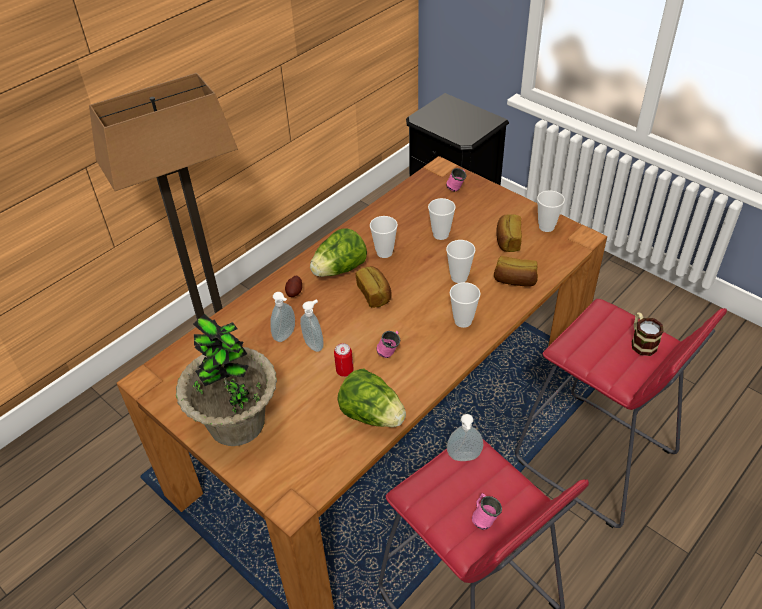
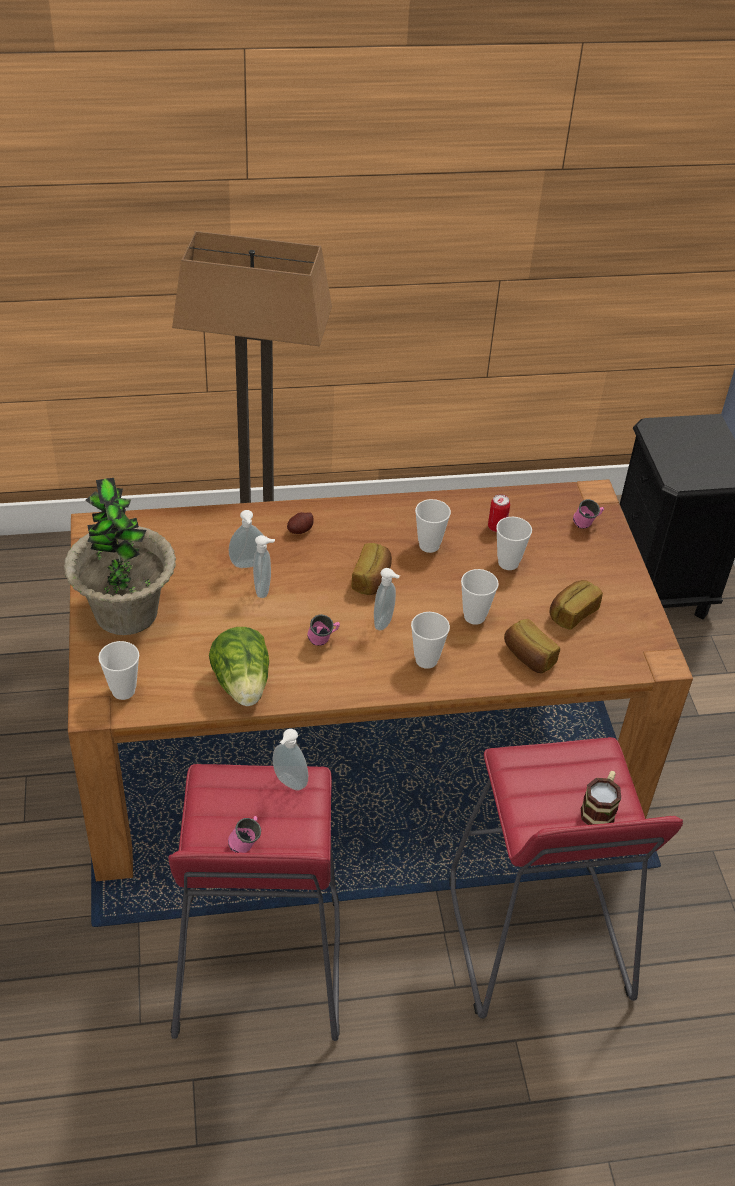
camera: 35 degrees right, 0 degrees up
(339, 270) = (366, 535): lettuce -> none
(344, 371) = (263, 630): can -> can (497, 527)
(413, 315) = (385, 622): none -> soap dispenser
(546, 227) = (634, 625): cup -> cup (123, 691)

